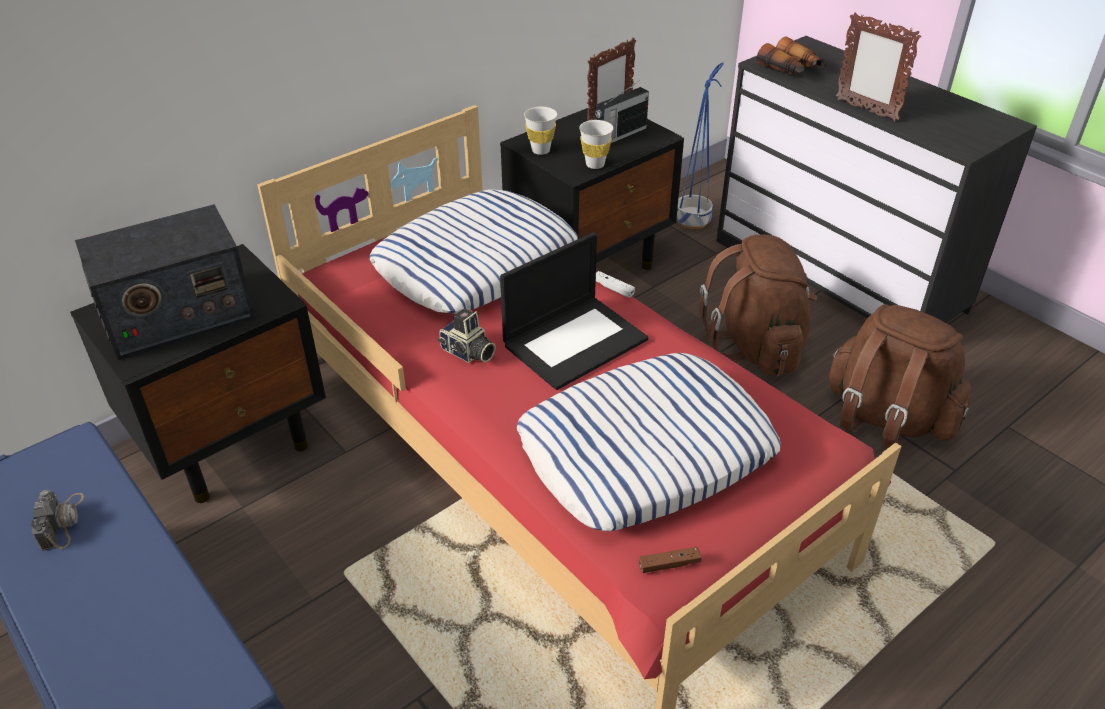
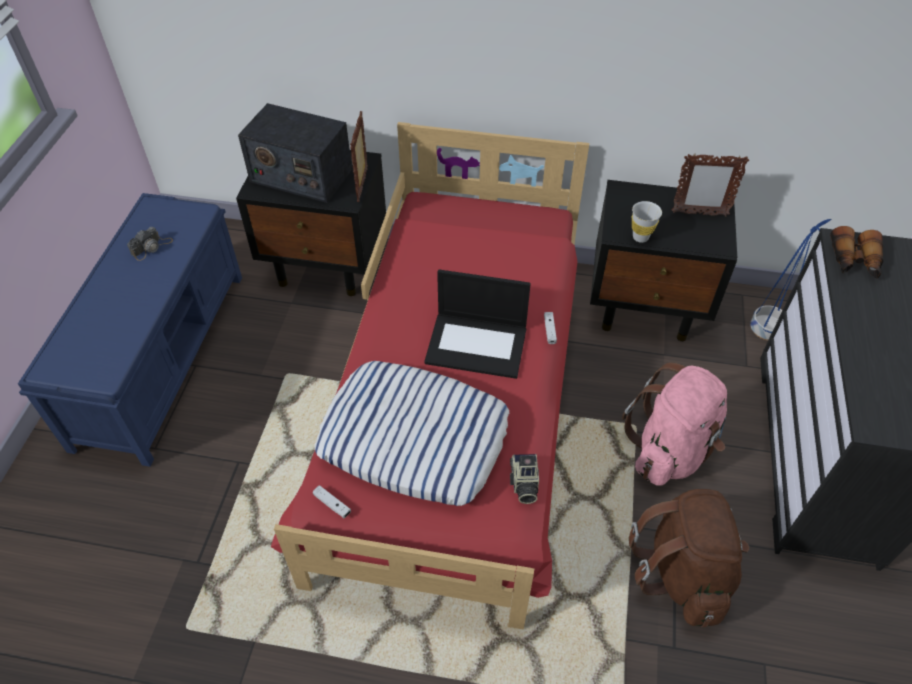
camera: 50 degrees right, 10 degrees up
(468, 353) = (416, 304): camera -> camera (523, 484)
(476, 262) = (501, 252): pillow -> none
(540, 150) = (622, 203): white cup -> none
(619, 135) = (693, 227): radio -> none
(669, 564) = (332, 504): brown game controller -> white game controller
(756, 346) = (670, 450): brown backpack -> pink backpack
(866, 110) = (851, 336): picture frame -> picture frame (363, 185)

